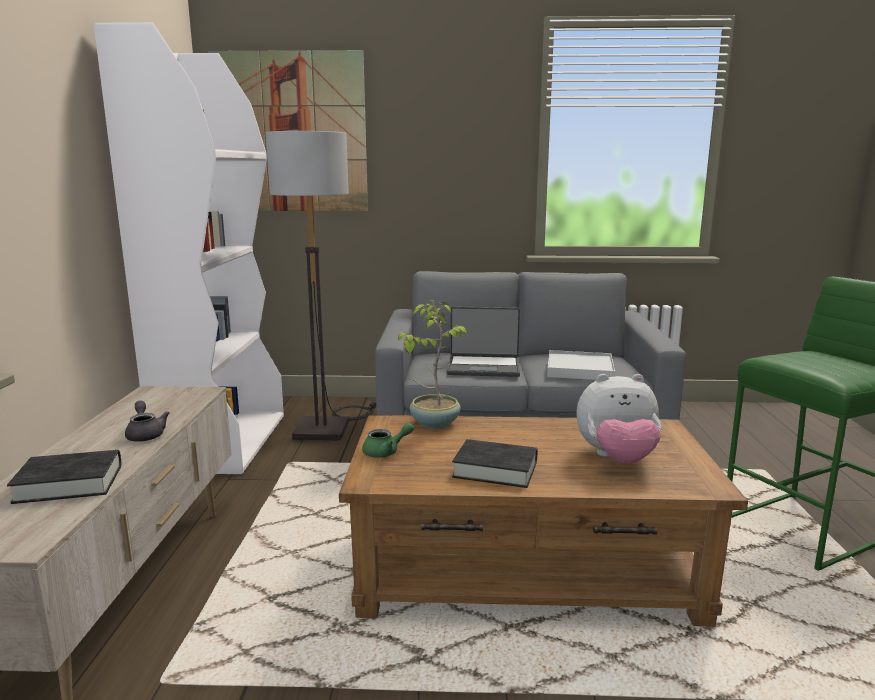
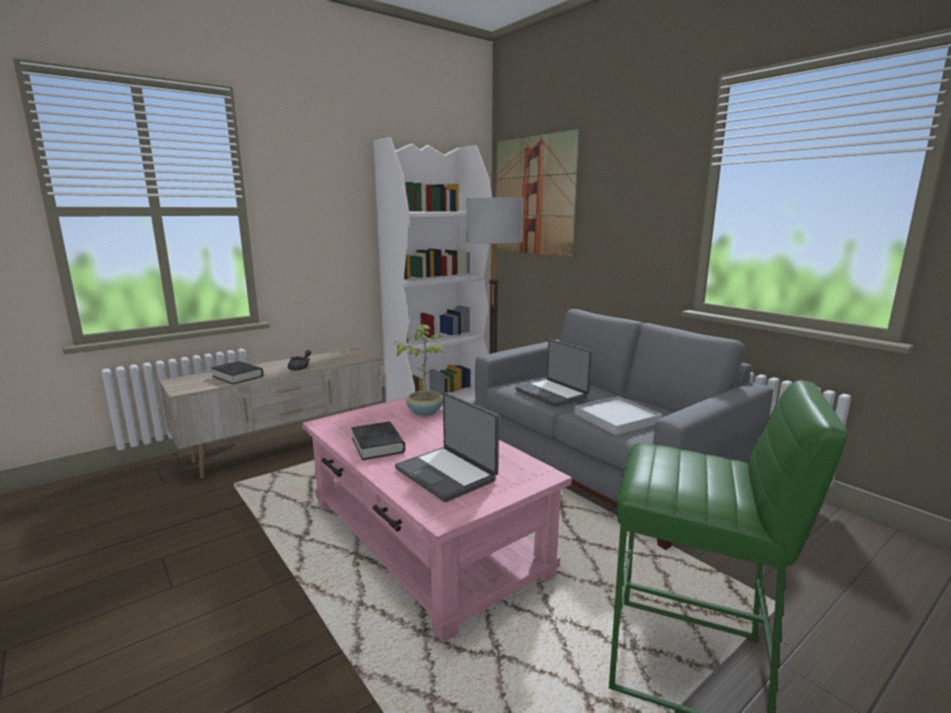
camera: 50 degrees right, 0 degrees up
(386, 452) = (365, 415): green teapot -> none
(526, 570) = (425, 538): brown coffee table -> pink coffee table
(617, 459) = (447, 474): plush toy -> laptop

